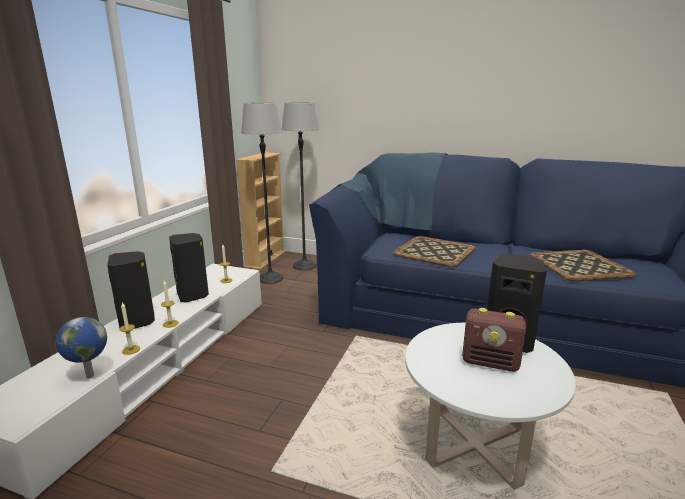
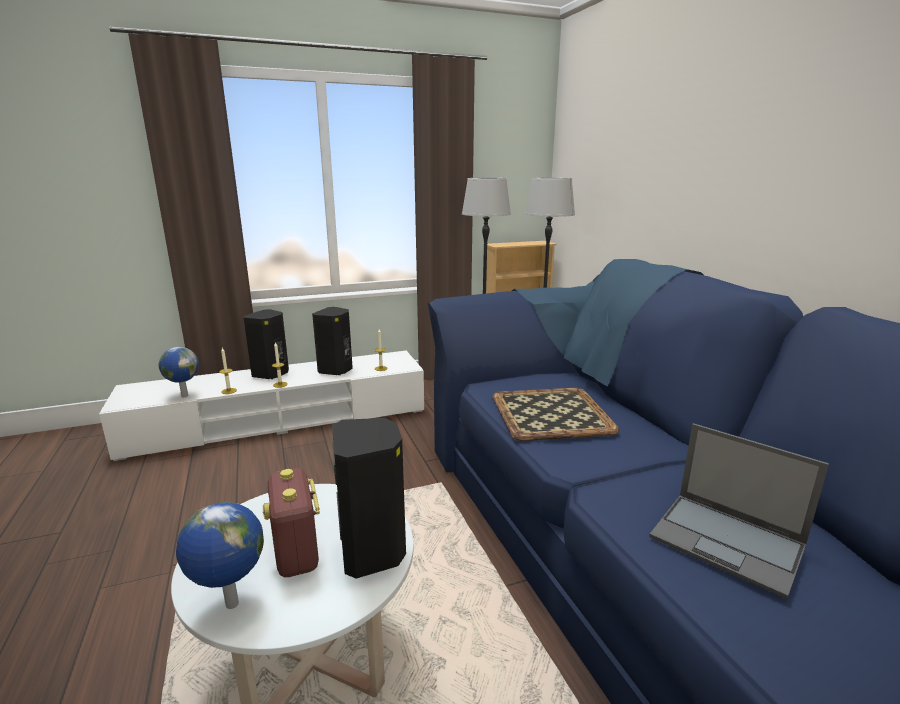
camera: 50 degrees right, 0 degrees up
(528, 396) = (231, 605): none -> globe
(579, 265) = (728, 542): tray -> laptop

